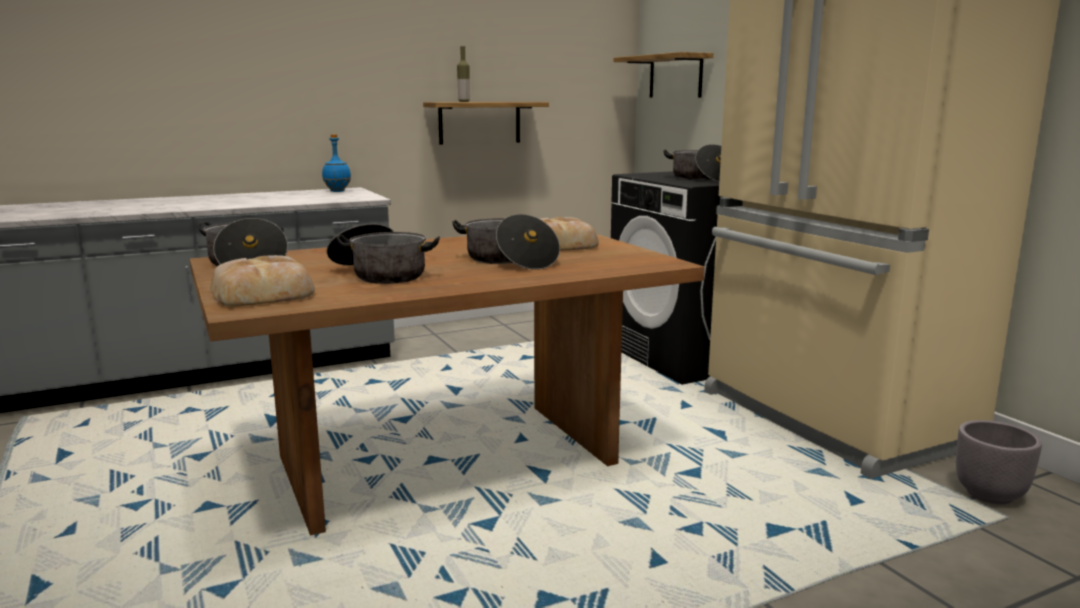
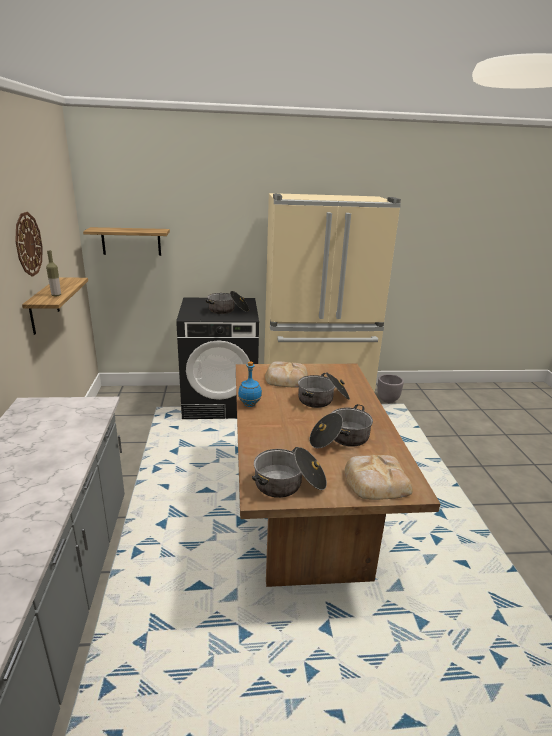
camera: 70 degrees left, 10 degrees up
(337, 191) = (35, 411): blue bottle -> blue bottle (249, 405)
(465, 43) = (28, 244): none -> wall clock

